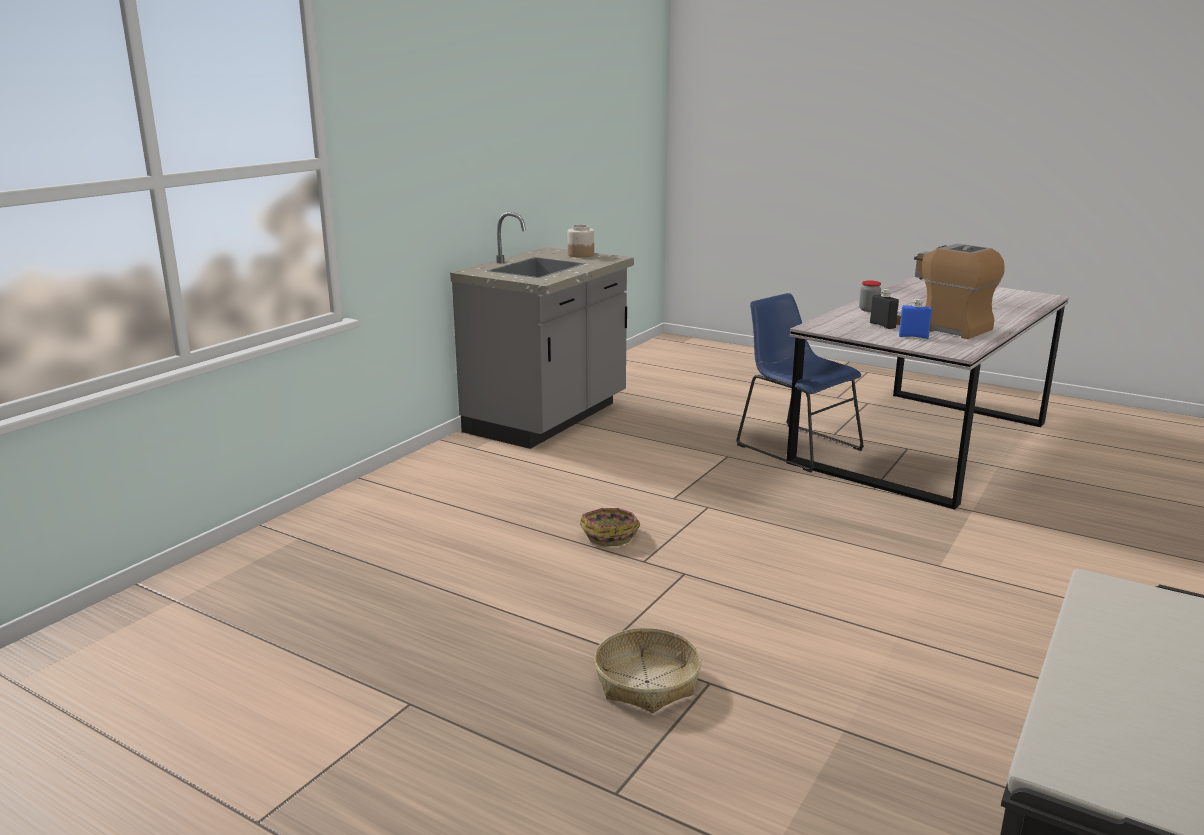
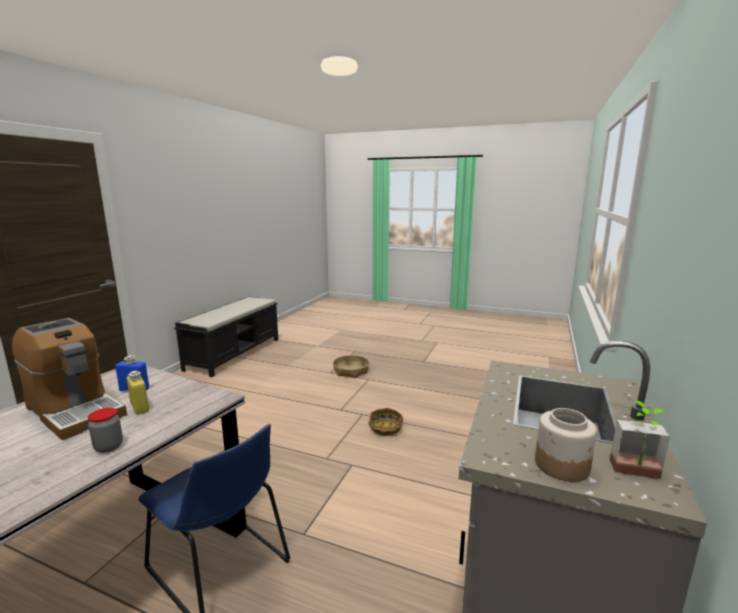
camera: 170 degrees right, 5 degrees down
(548, 252) = (637, 474): none -> potted plant
(882, 325) = (139, 407): black bottle -> yellow bottle

